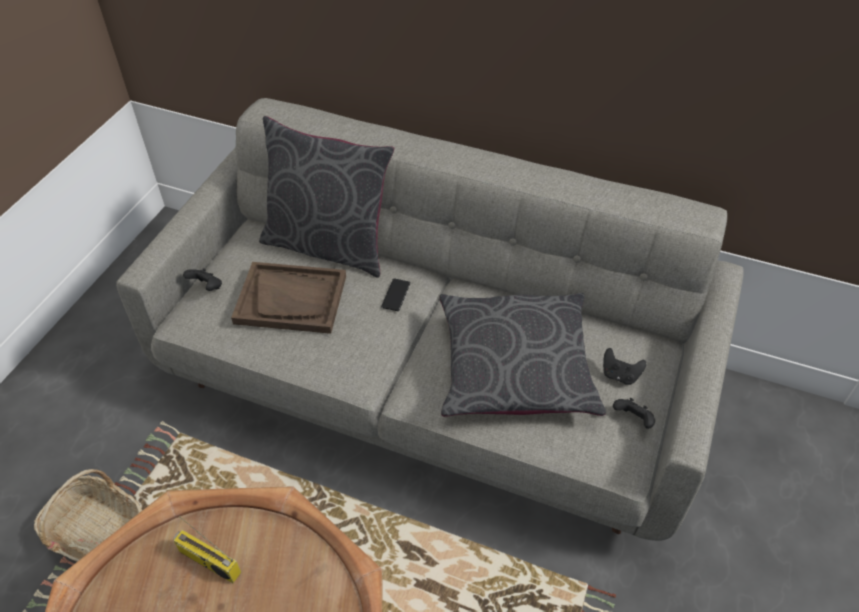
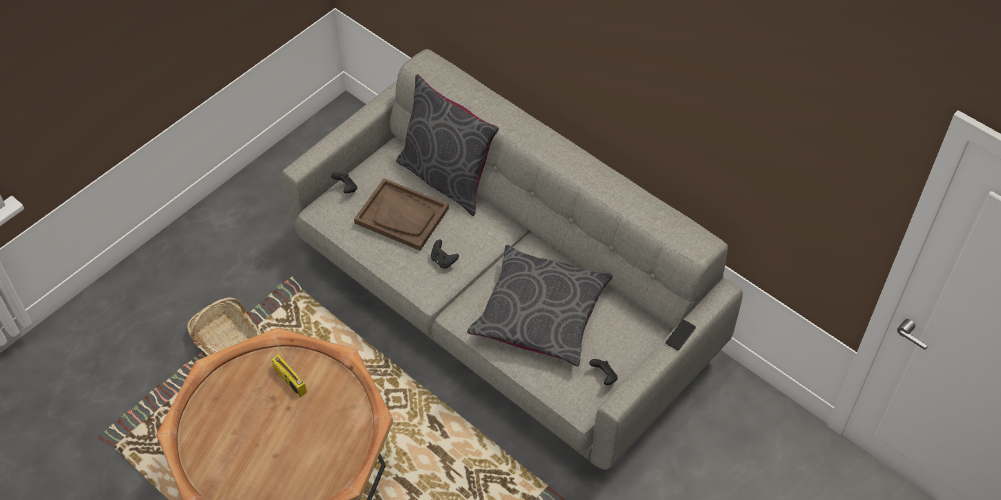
camera: 20 degrees right, 5 degrees up
(396, 295) = (479, 234): phone -> phone (680, 335)
(619, 375) = (612, 343): black game controller -> black game controller (443, 261)

